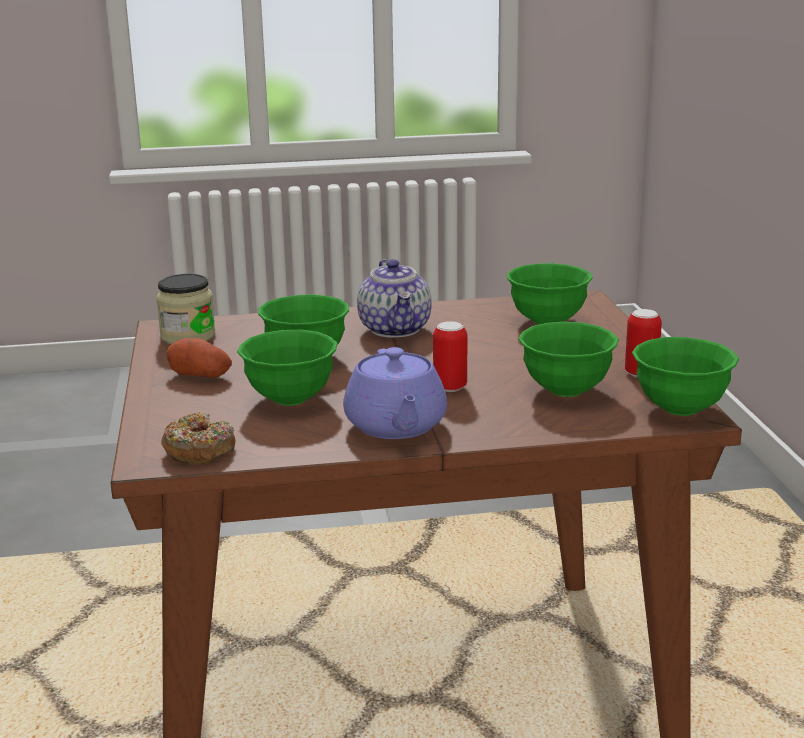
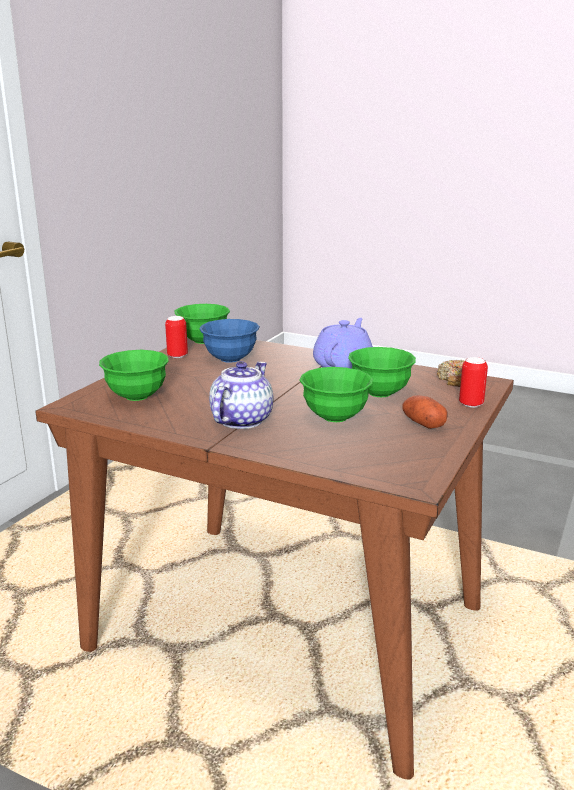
camera: 145 degrees left, 0 degrees up
(188, 336) = (404, 464): jar -> none
(450, 387) = (283, 375): can -> can (471, 404)
(566, 390) = (230, 359): green bowl -> blue bowl

